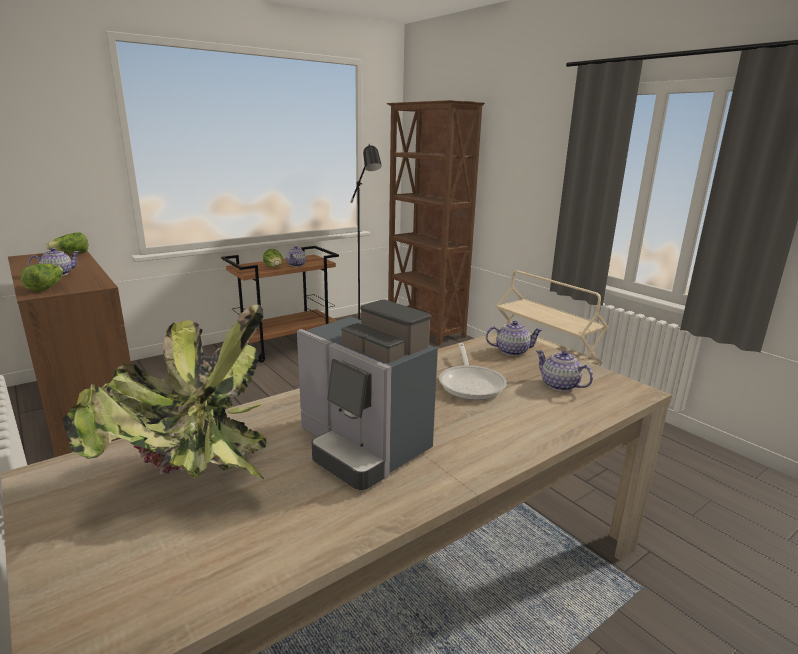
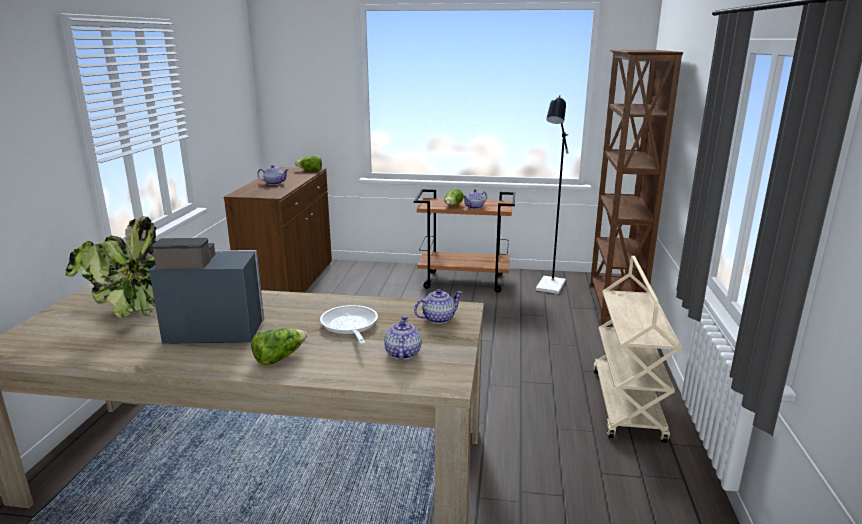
camera: 45 degrees right, 0 degrees up
(46, 288) = (250, 191): lettuce -> lettuce (279, 357)
(363, 447) = (212, 331): coffee machine -> coffee machine turned 90 degrees clockwise
(471, 383) = (349, 326): frying pan -> frying pan turned 120 degrees clockwise
(511, 351) = (438, 319): teapot -> teapot turned 75 degrees counterclockwise

